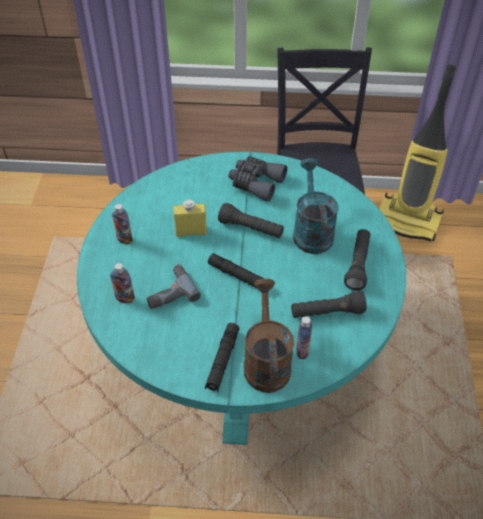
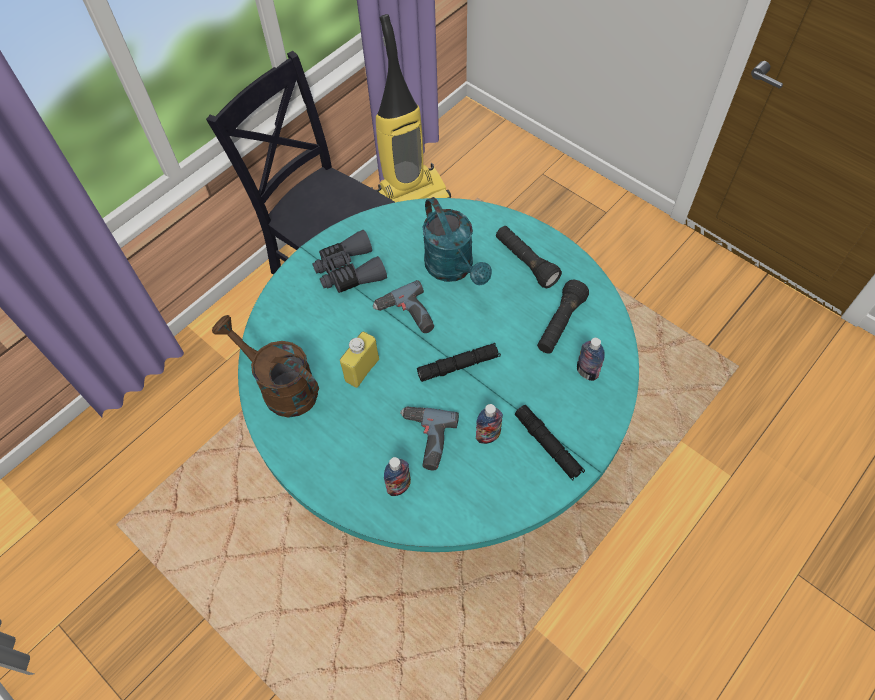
camera: 50 degrees left, 10 degrees up
(124, 239) = (315, 439): bottle -> bottle (488, 436)
(251, 229) = (406, 316): black flashlight -> power drill
(266, 361) = (575, 409): brown watering can -> brown watering can (281, 387)
(311, 231) = (454, 269): turquoise watering can -> turquoise watering can turned 150 degrees counterclockwise

